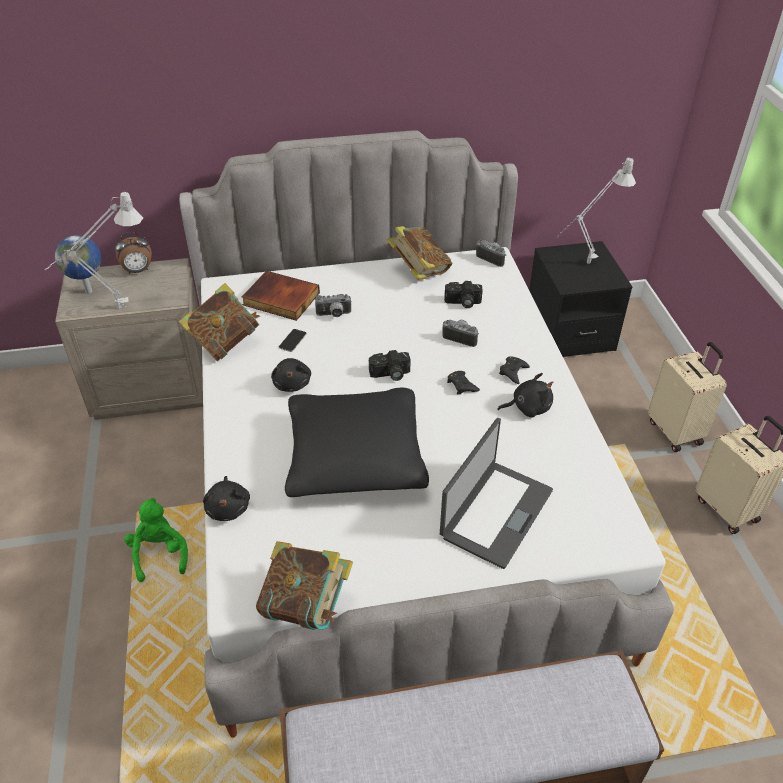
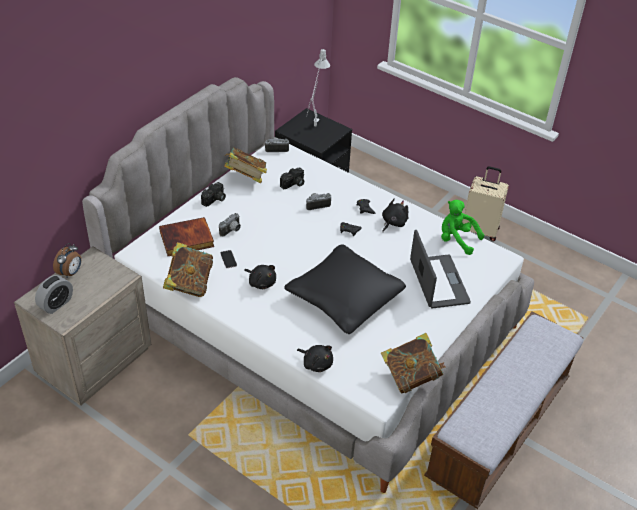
camera: 45 degrees left, 0 degrees up
(89, 291) = (56, 304): globe -> alarm clock
(112, 310) = (92, 306): grey table lamp -> none
(160, 554) = (233, 445): green plush toy -> green plush toy (456, 240)
(390, 374) = (306, 246): camera -> camera (214, 200)
(676, 431) = (421, 204): beige suitcase -> none

